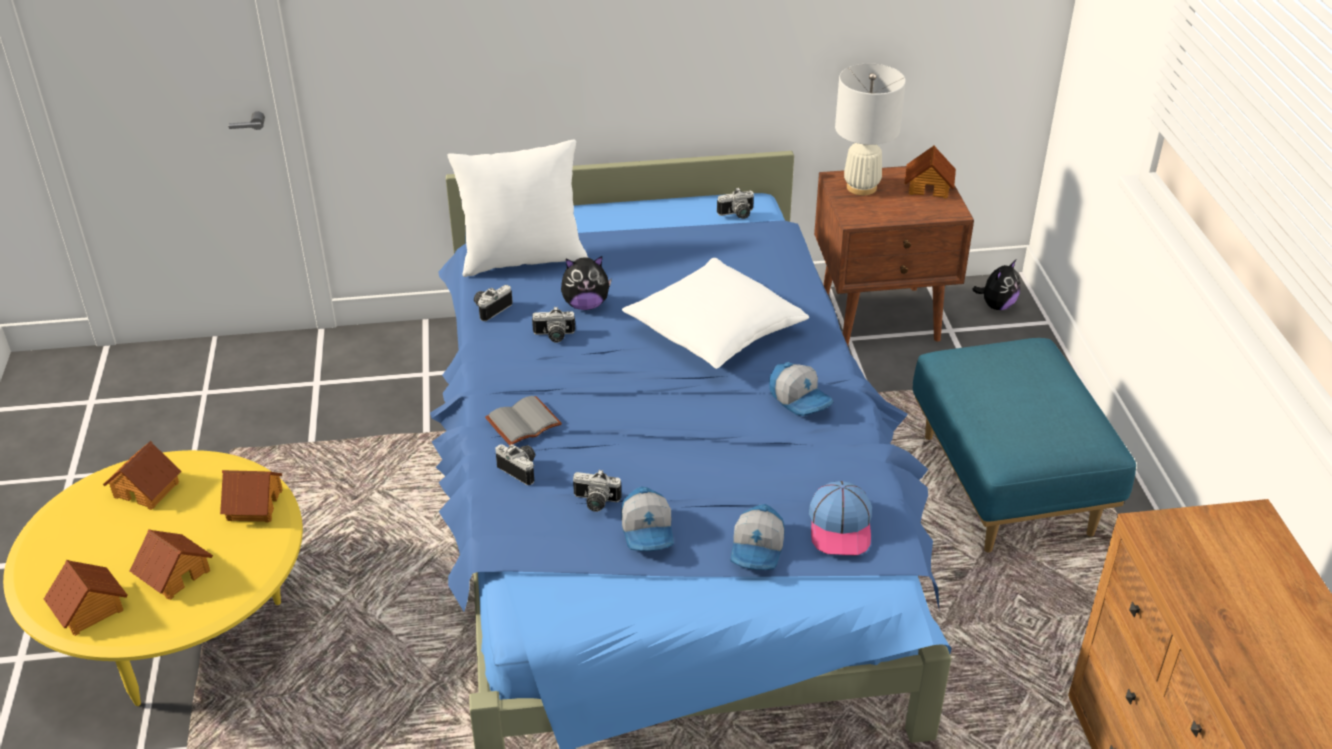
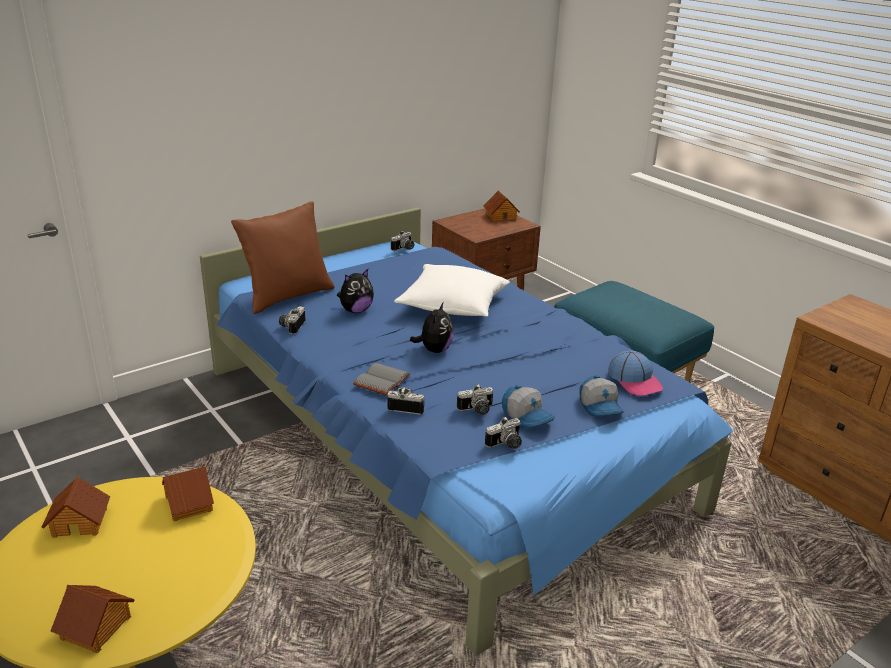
camera: 30 degrees left, 10 degrees down
(175, 574) = (158, 573): toy house -> none
(523, 259) = (287, 296): white pillow -> brown pillow
(554, 336) = (352, 330): camera -> camera (506, 444)
(800, 398) = (541, 324): cap -> none
(862, 187) = (464, 223): white table lamp -> none
(996, 305) = (537, 290): plush toy -> plush toy (434, 350)

